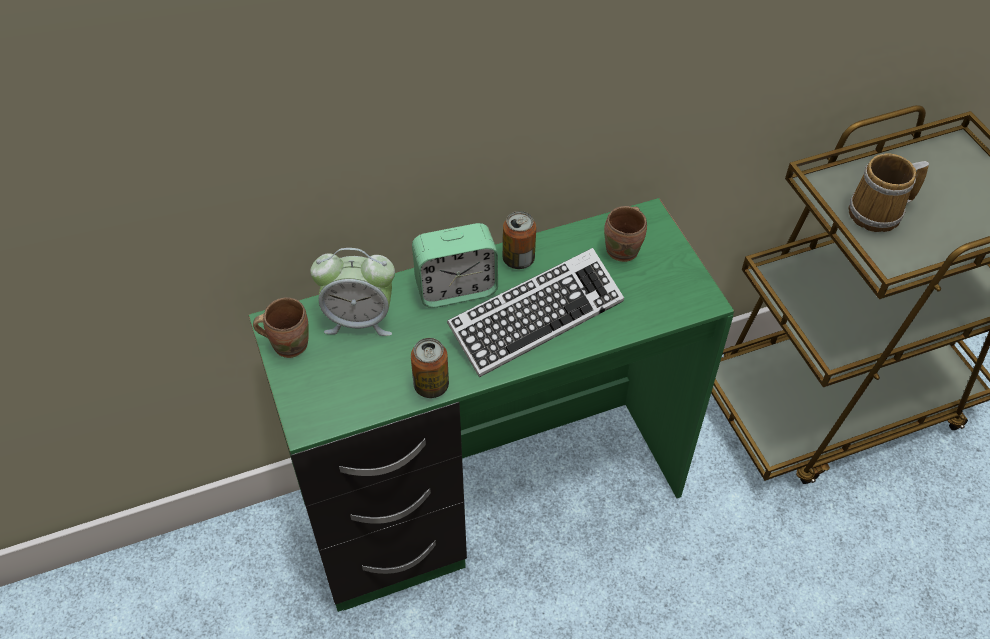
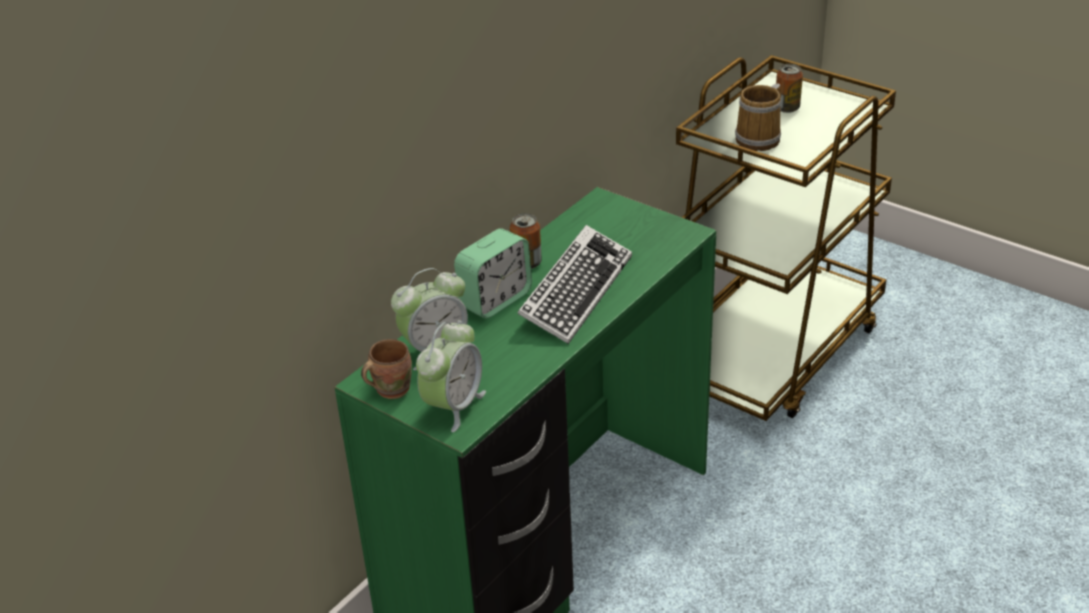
camera: 30 degrees left, 15 degrees down
(323, 394) = (453, 406): none -> alarm clock
(431, 386) = (536, 364): can -> can (787, 108)
(625, 250) = (603, 226): brown mug -> none

